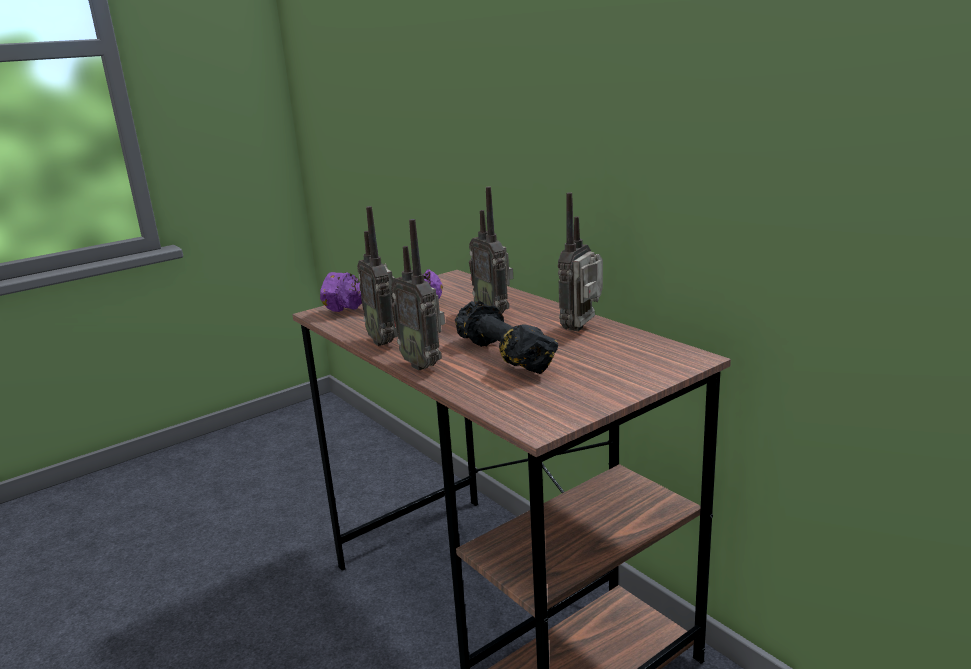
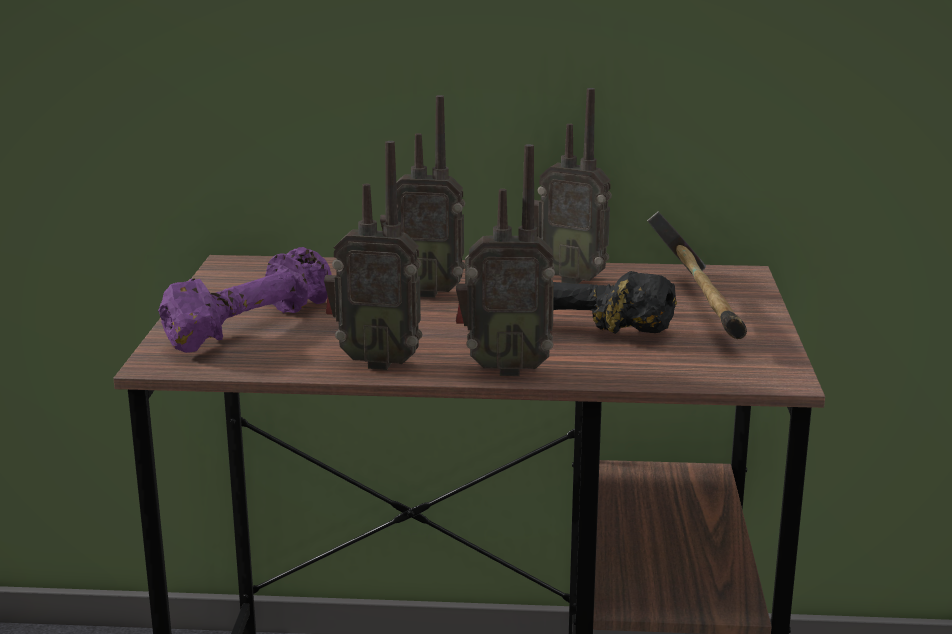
camera: 50 degrees left, 0 degrees up
(583, 329) = (571, 278): radio -> radio turned 45 degrees counterclockwise
(608, 369) = (701, 308): none -> hammer

